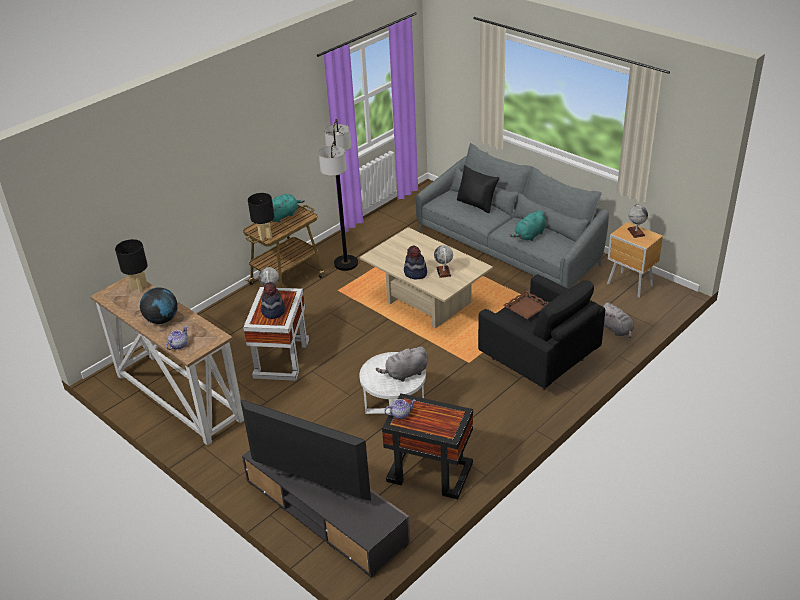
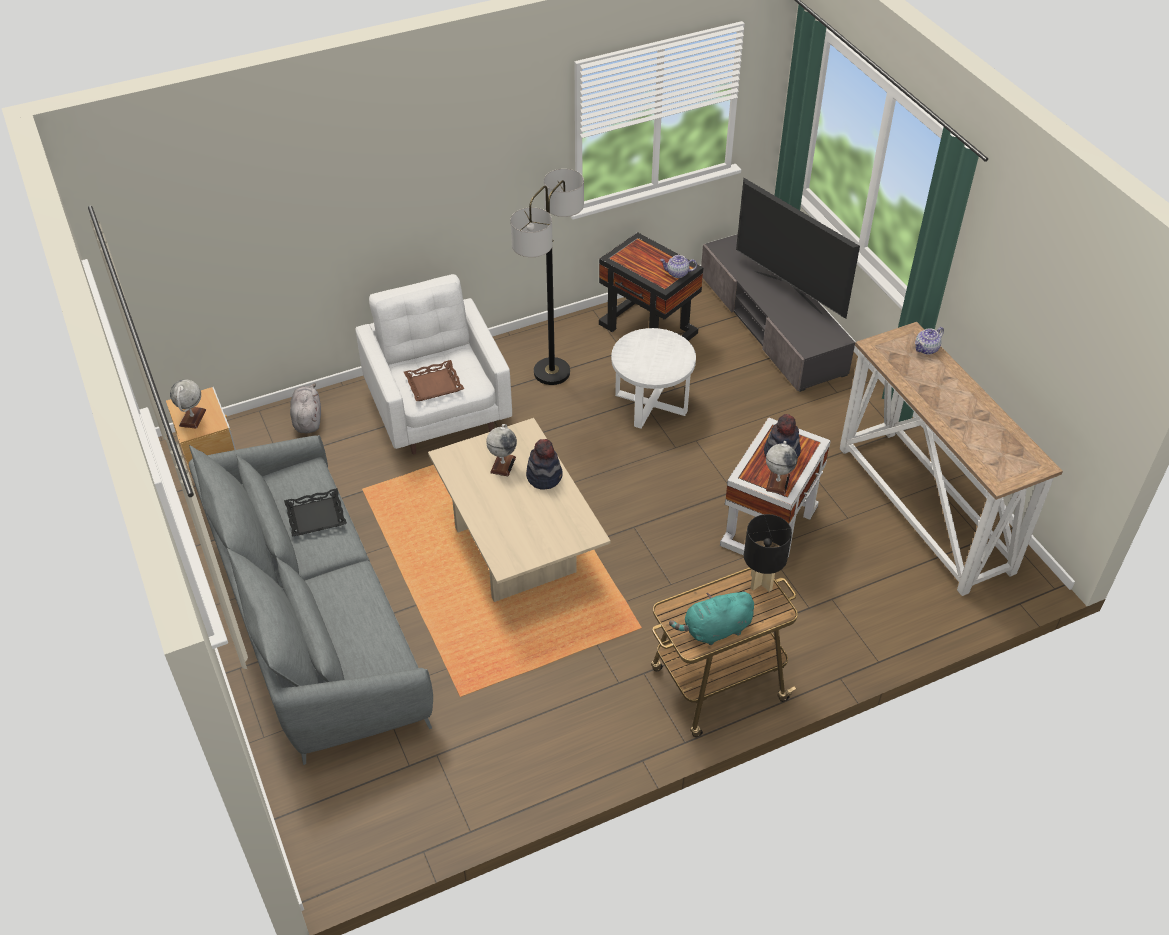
camera: 160 degrees left, 10 degrees up
(139, 287) = (986, 462): black table lamp -> none
(162, 320) = (948, 393): globe -> none
(346, 264) = (602, 688): floor lamp -> floor lamp (552, 372)
(405, 374) = (639, 349): grey plush toy -> none
(476, 204) = (334, 624): black pillow -> none
(529, 236) = (316, 516): turquoise plush toy -> black tray
(539, 361) = (439, 410): black armchair -> white armchair

